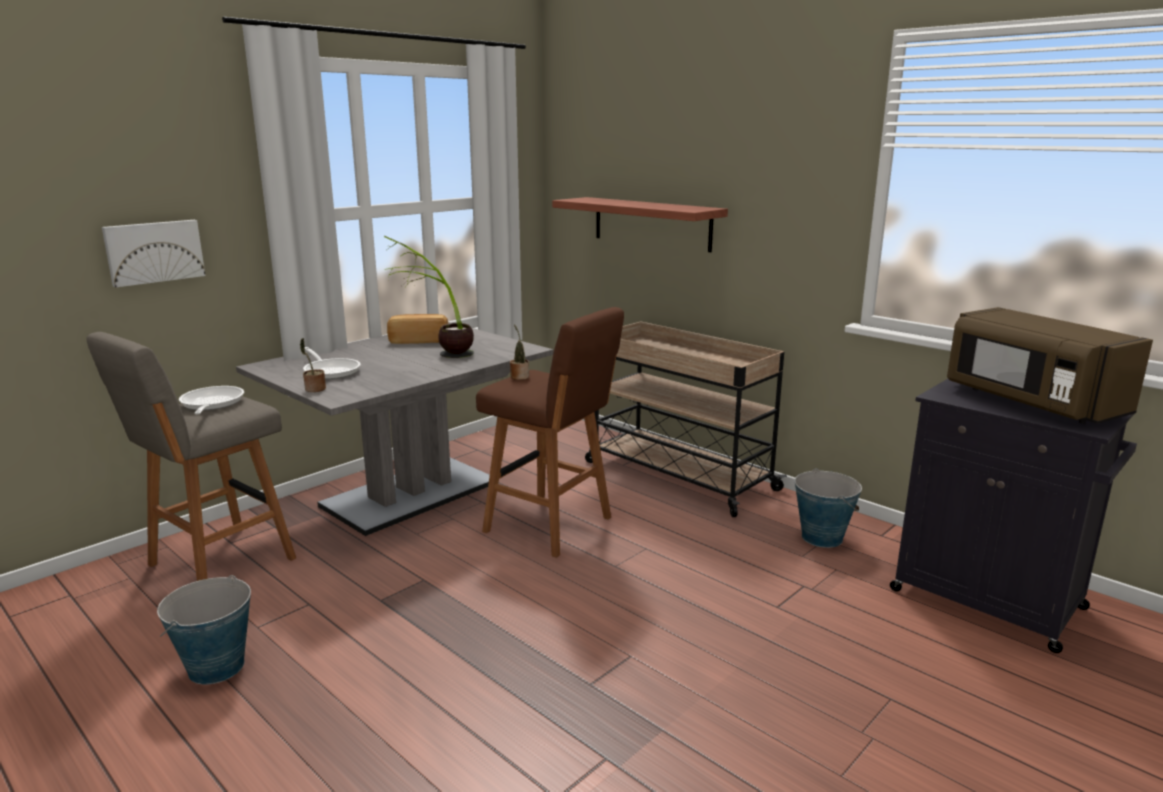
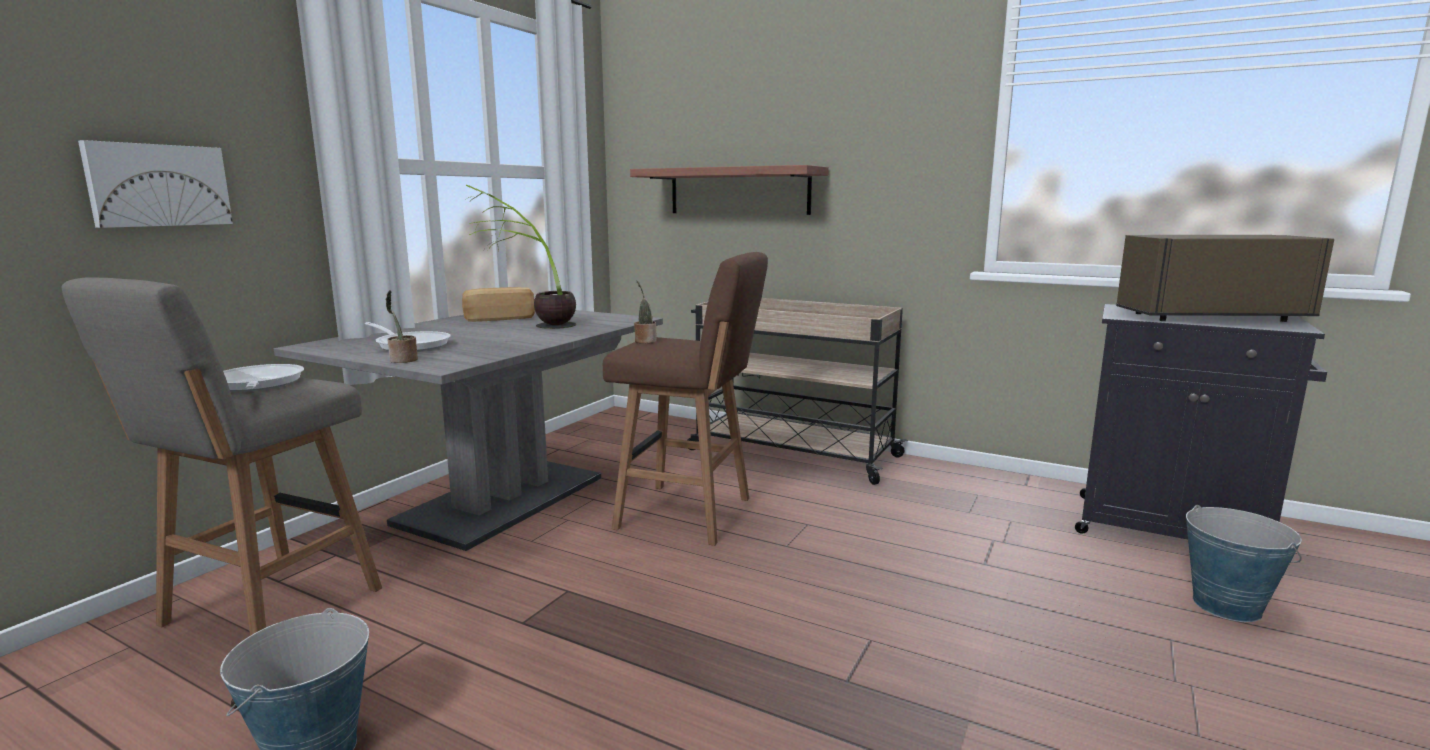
camera: 15 degrees left, 5 degrees down
(822, 537) = (973, 493): bucket -> bucket (1226, 605)
(1030, 402) = (1206, 316): brown microwave -> brown microwave turned 135 degrees clockwise

